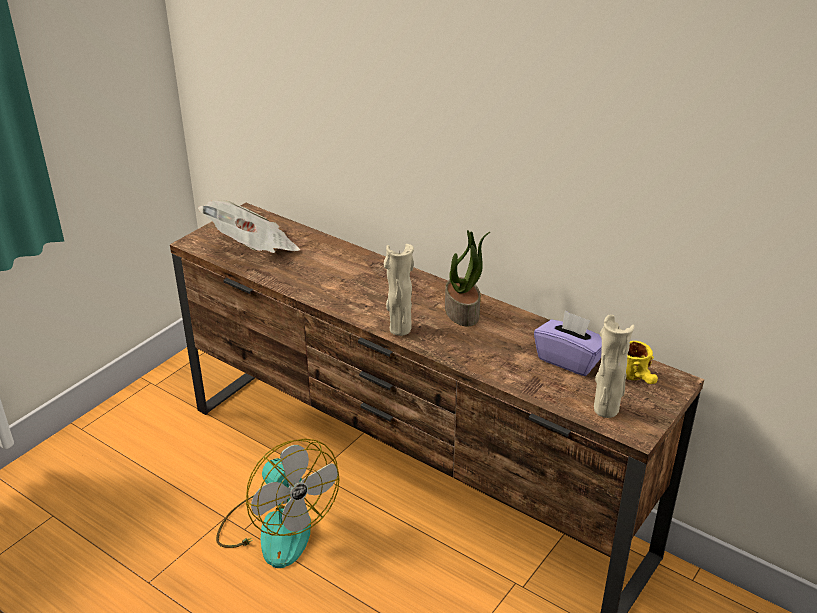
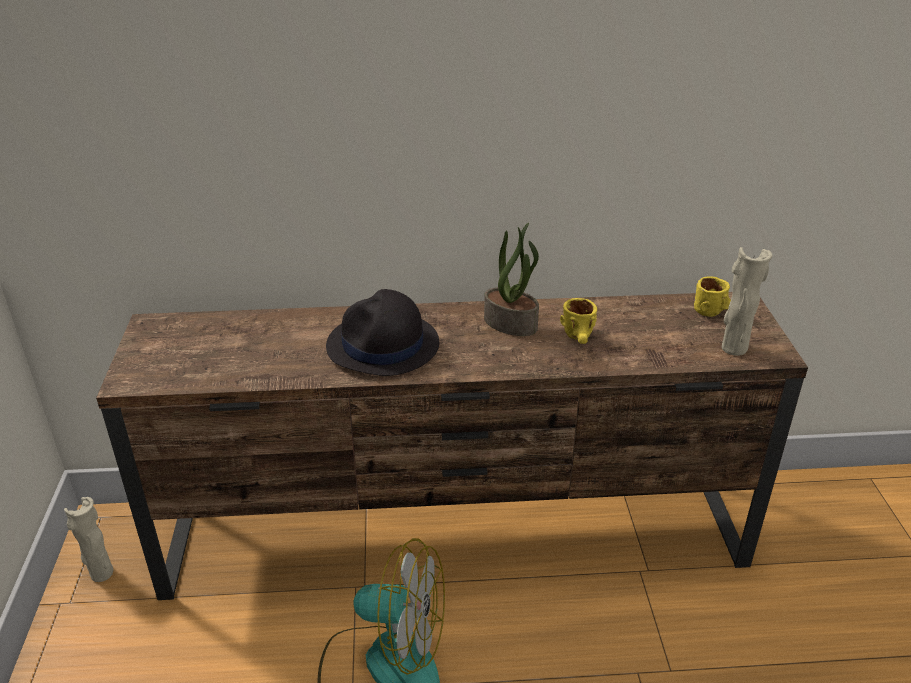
camera: 40 degrees left, 0 degrees up
(253, 249) = (213, 358): newspaper -> none
(357, 287) = (383, 346): none -> black hat
(399, 329) = (479, 365): beige vase -> beige vase (101, 573)
(496, 346) = (580, 339): none -> yellow mug
(569, 360) = (650, 322): purple tissue box -> none

